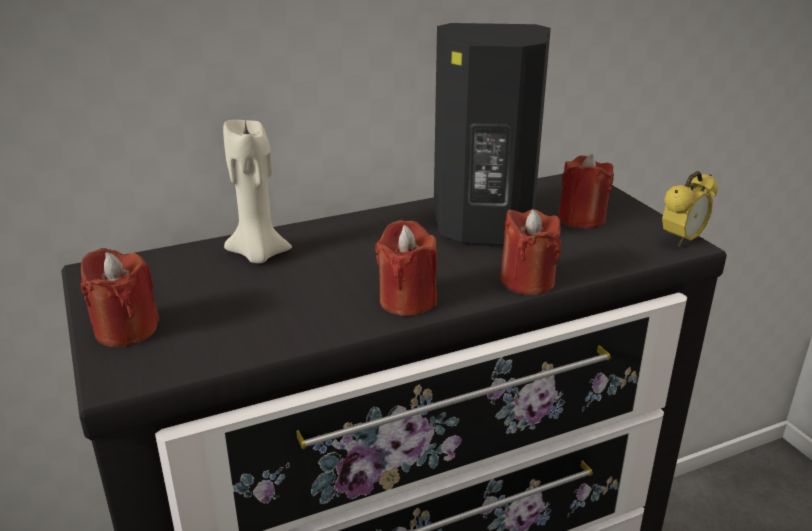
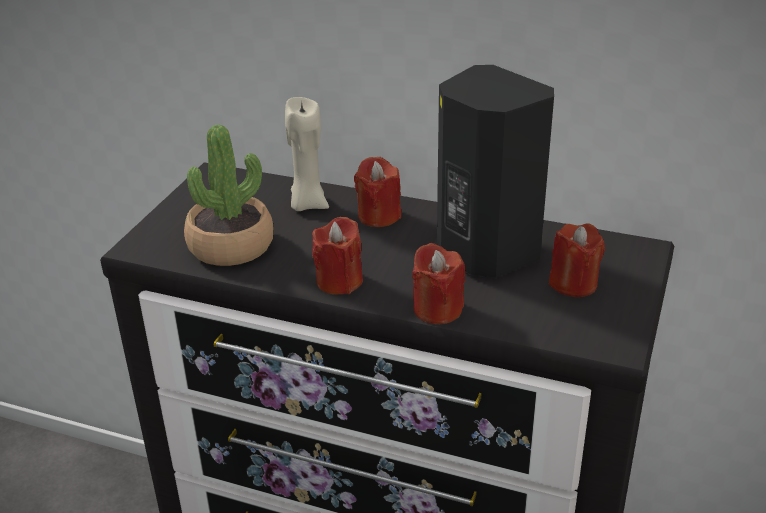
camera: 45 degrees right, 5 degrees up
(126, 330) = (175, 220): red candle -> red candle (378, 216)
(240, 323) = (231, 246): none -> potted plant
(682, 241) = (622, 343): alarm clock -> none

